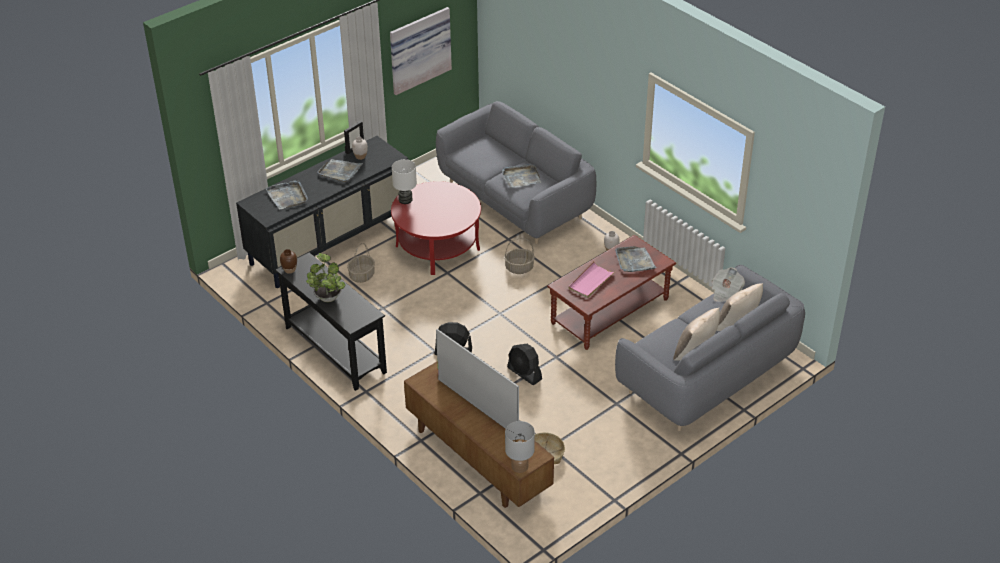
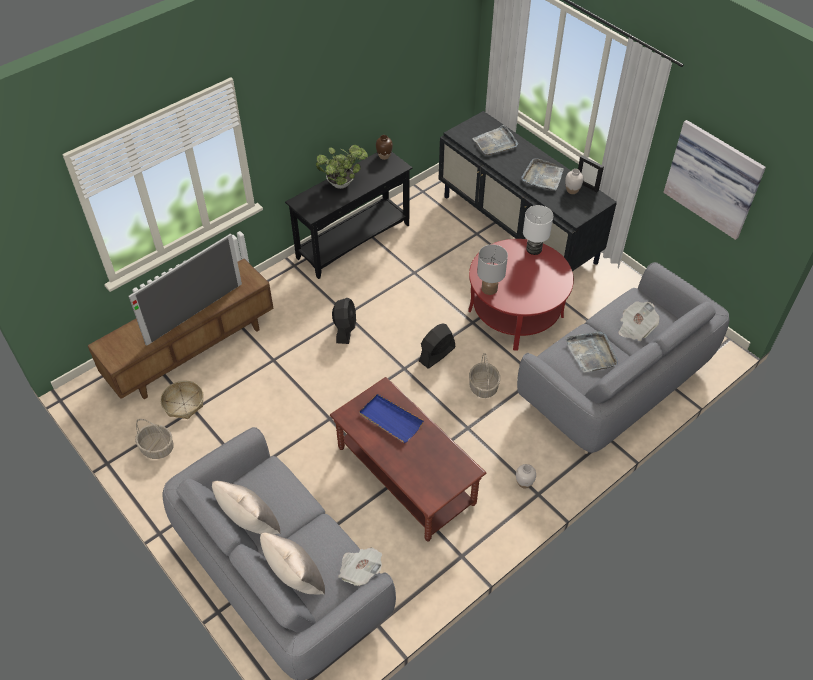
camera: 90 degrees right, 10 degrees up
(362, 276) = (464, 255): basket -> basket (157, 448)
(494, 156) = (635, 328): none -> newspaper
(519, 466) = (104, 345): grey table lamp -> grey table lamp (489, 288)
(524, 373) = (305, 389): black fan -> black fan (437, 354)
(591, 281) = (390, 419): pink tray -> blue tray
(634, 261) = (430, 468): grey tray -> none

